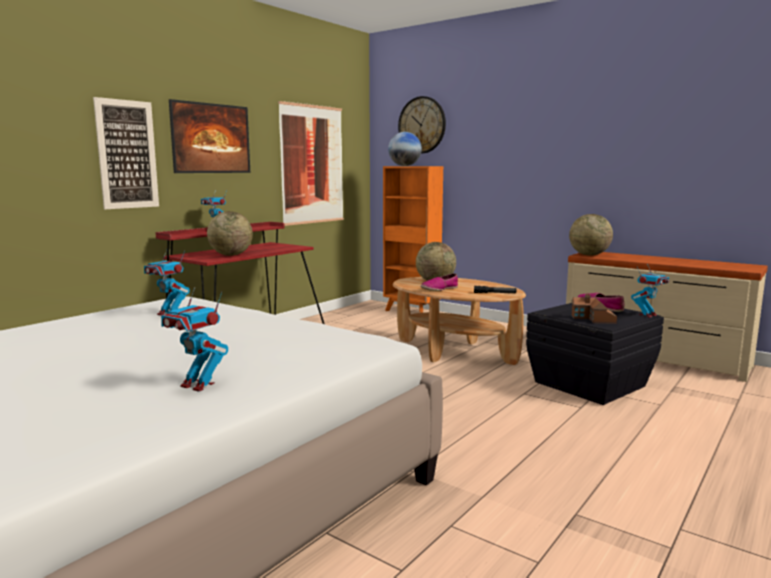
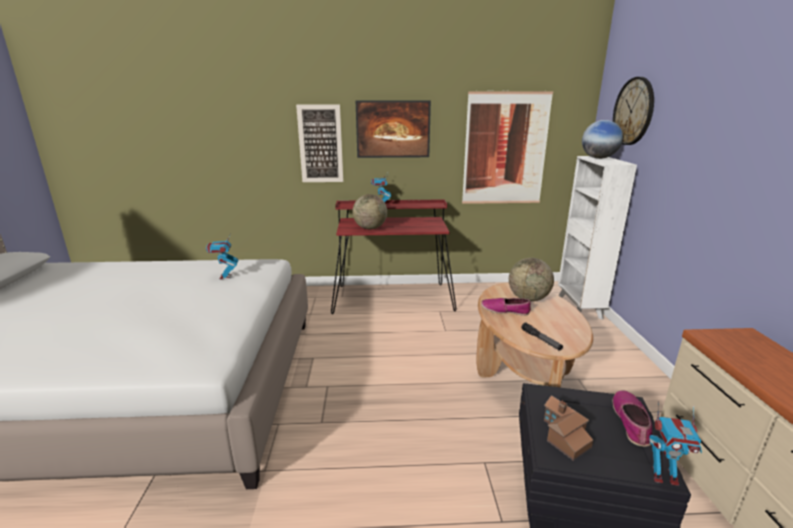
camera: 50 degrees right, 10 degrees up
(198, 385) = (67, 350): toy robot -> none
(411, 311) = (579, 309): orange bookcase -> white bookcase
(589, 255) = (721, 339): globe -> none

